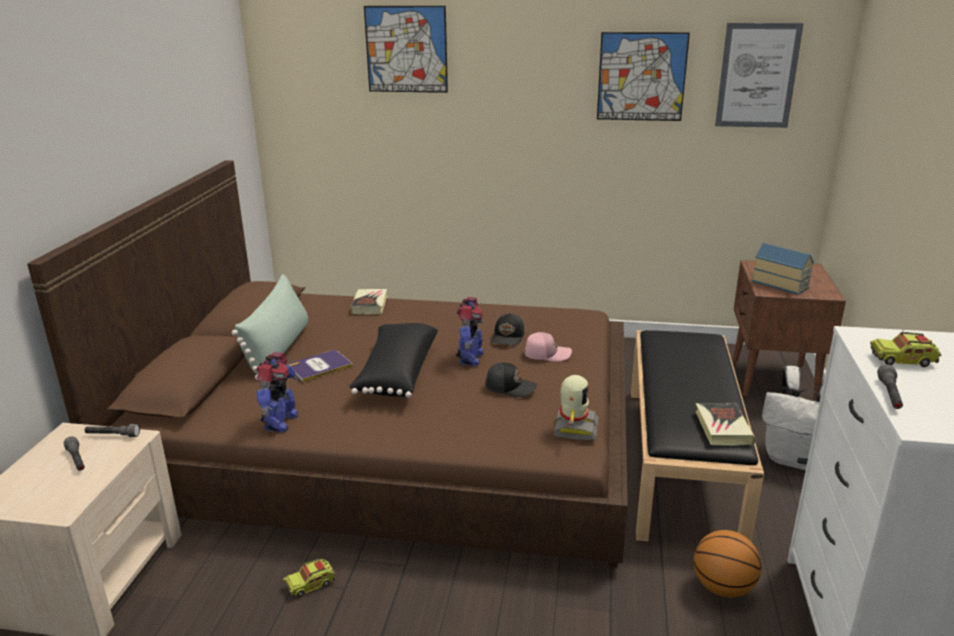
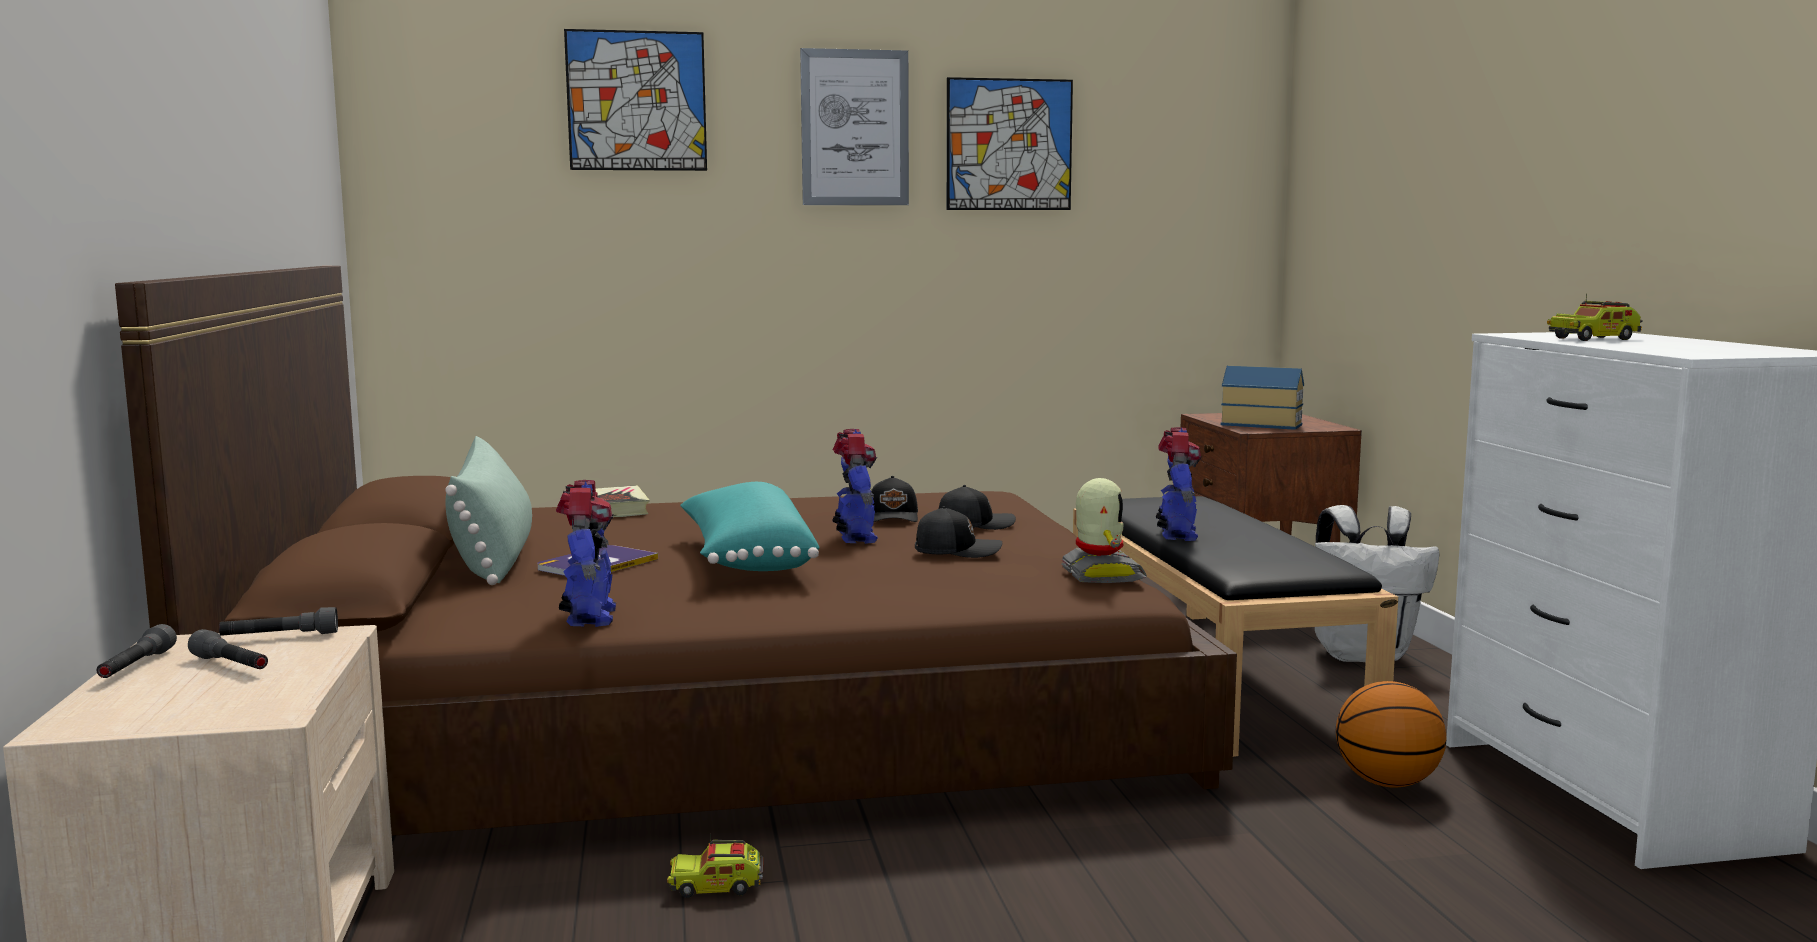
camera: 20 degrees left, 15 degrees down
(311, 584) = (716, 886): toy truck -> toy truck turned 45 degrees clockwise
(396, 373) = (746, 559): black pillow -> turquoise pillow
(547, 354) = (974, 525): pink cap -> black cap
(661, 384) = (1176, 535): none -> toy robot
(722, 428) = (1307, 558): book -> none
(757, 76) = (1168, 143): picture -> picture (855, 128)
(889, 395) = (1624, 348): grey flashlight -> grey flashlight (136, 667)

